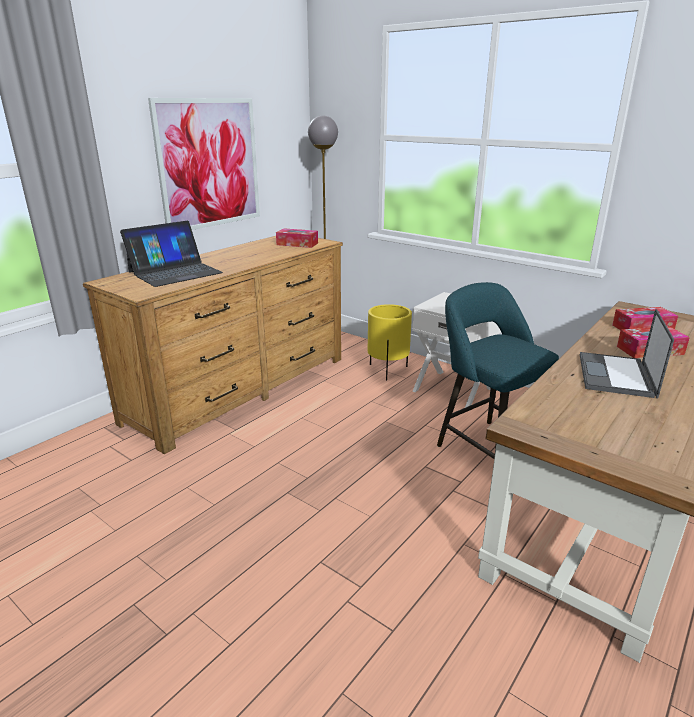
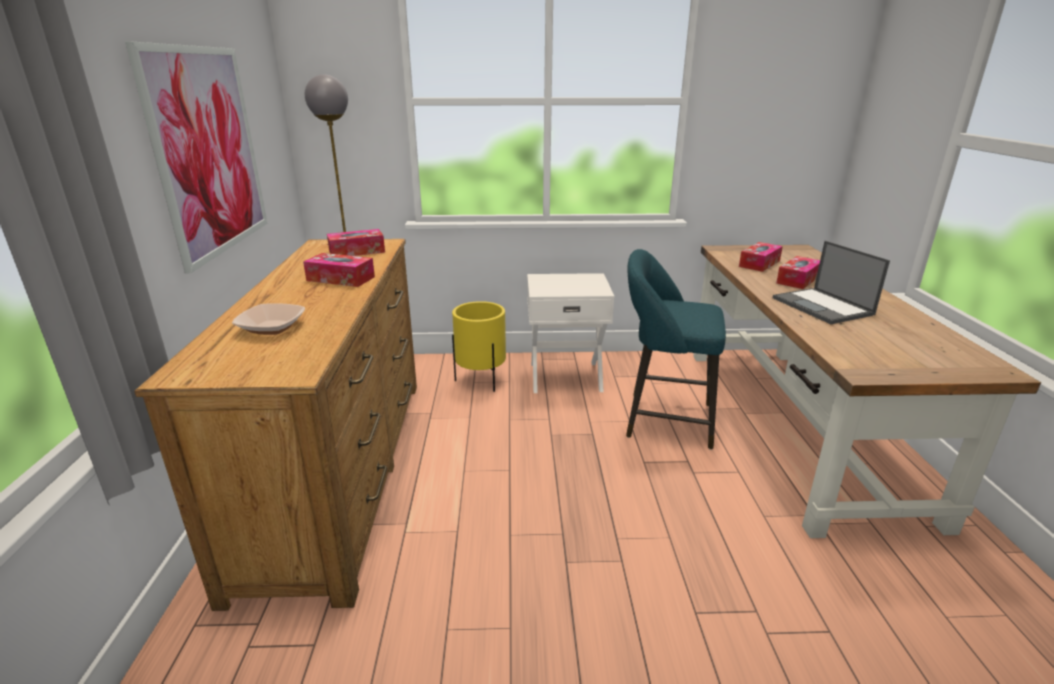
camera: 40 degrees left, 0 degrees up
(175, 272) = (272, 327): laptop -> bowl
(255, 257) = (340, 279): none -> tissue box

